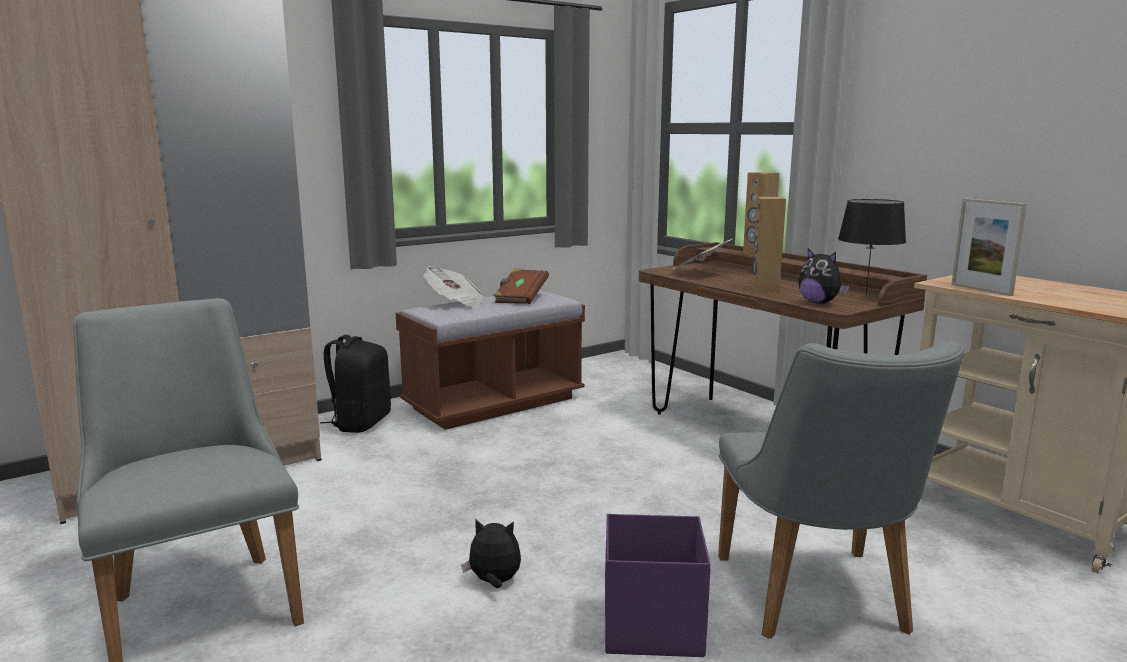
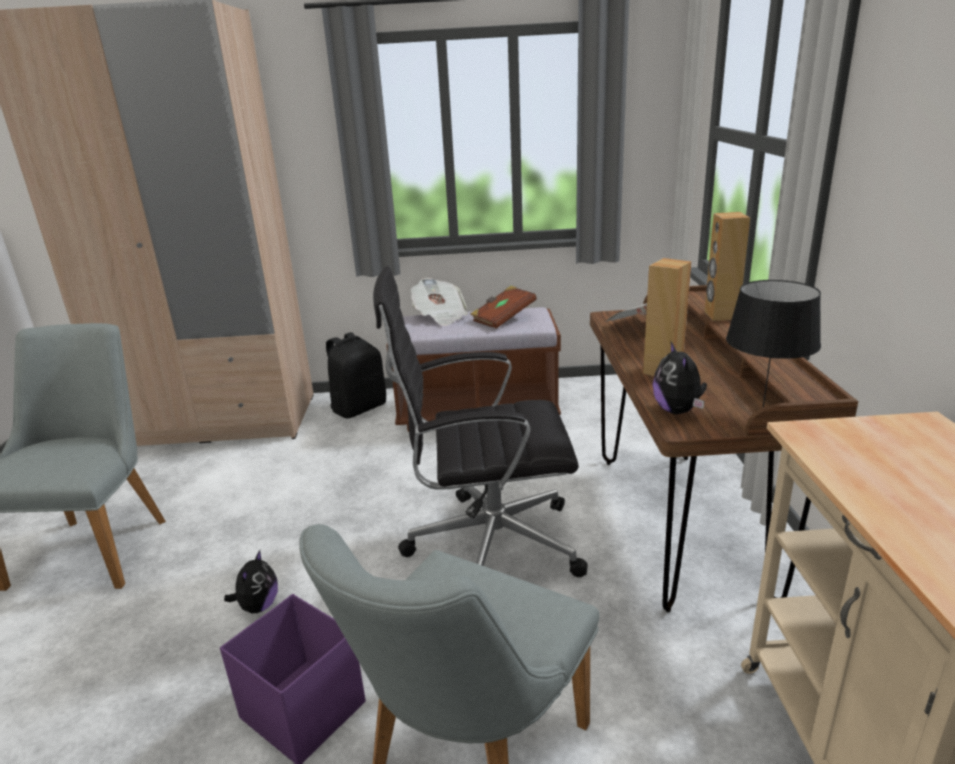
camera: 35 degrees right, 10 degrees up
(494, 582) = (258, 606): plush toy -> plush toy turned 60 degrees clockwise
(642, 484) = (488, 546): none -> black office chair
(981, 290) = (830, 463): picture frame -> none

